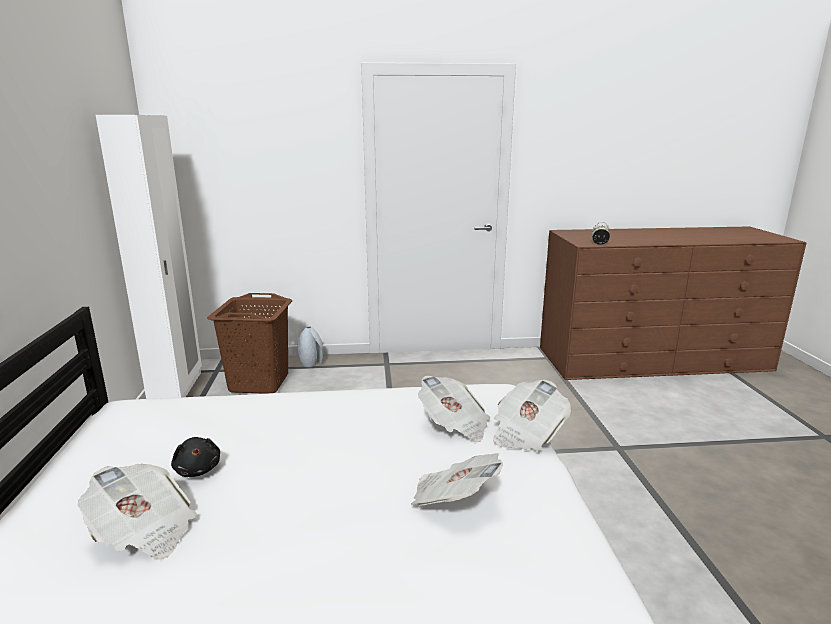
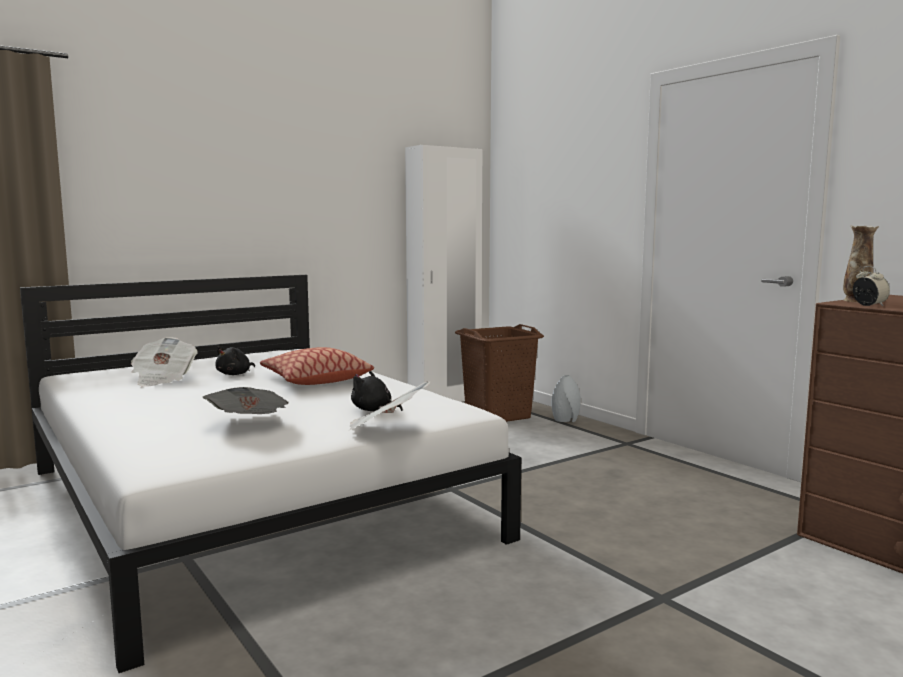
camera: 60 degrees right, 10 degrees down
(304, 426) = (316, 380): none -> pillow
(454, 425) = (373, 410): newspaper -> black plush toy
(579, 240) = (856, 301): none -> vase

